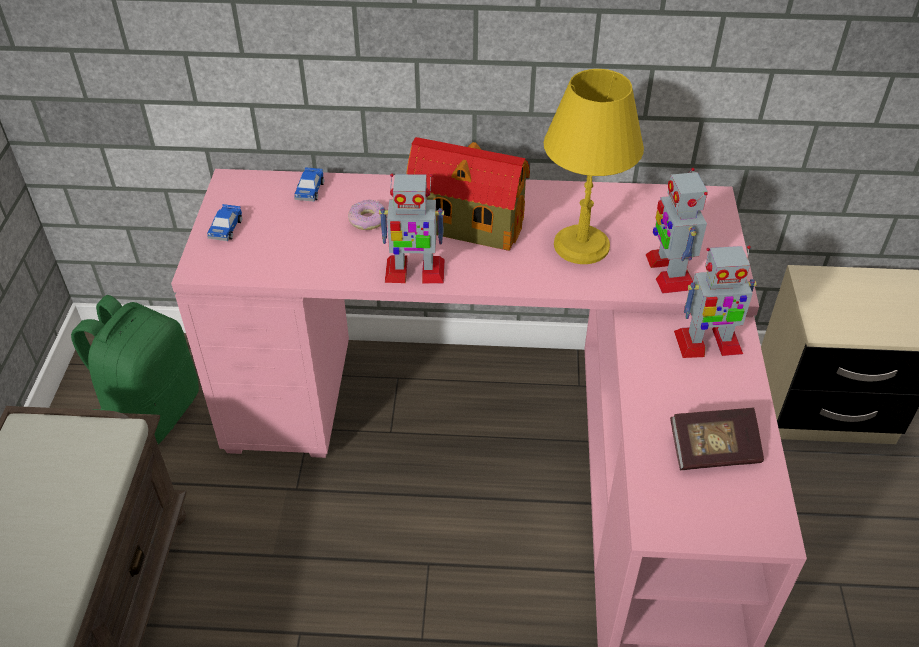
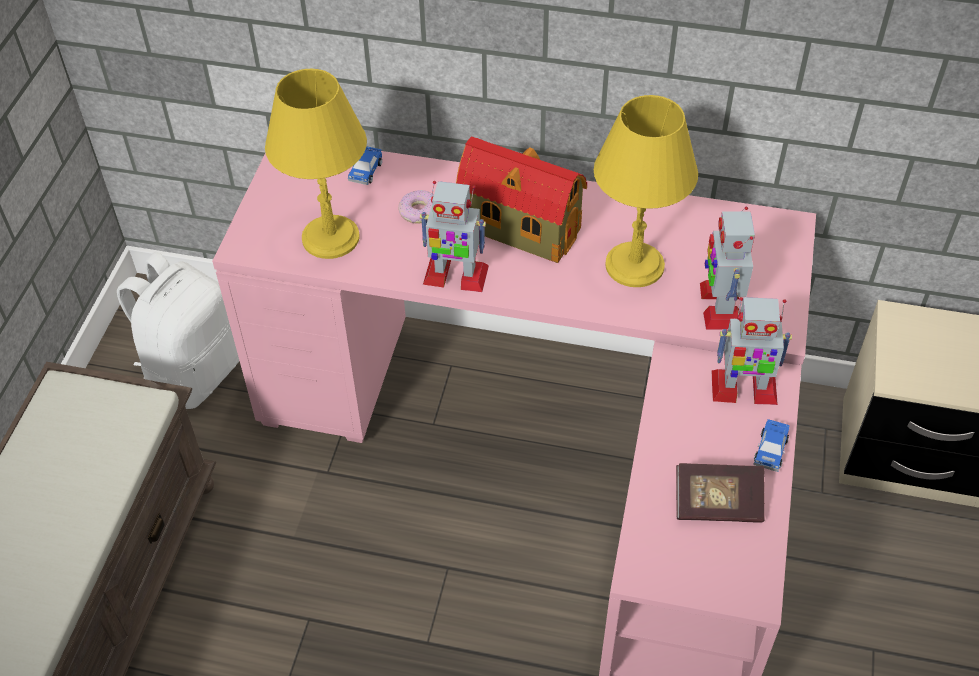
camera: 10 degrees right, 5 degrees up
(152, 412) = (194, 372): green backpack -> white backpack
(226, 228) = (275, 206): toy car -> toy car (770, 450)
(285, 250) = (330, 237): none -> yellow table lamp

